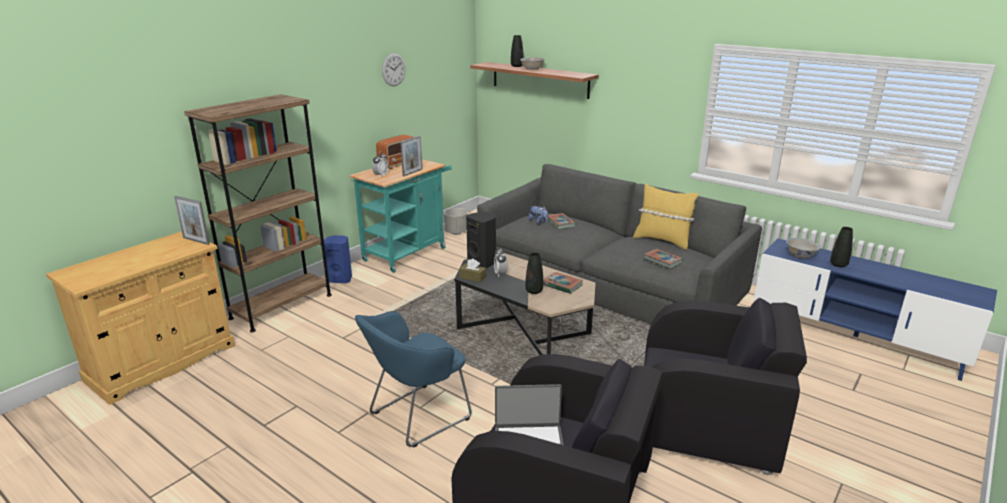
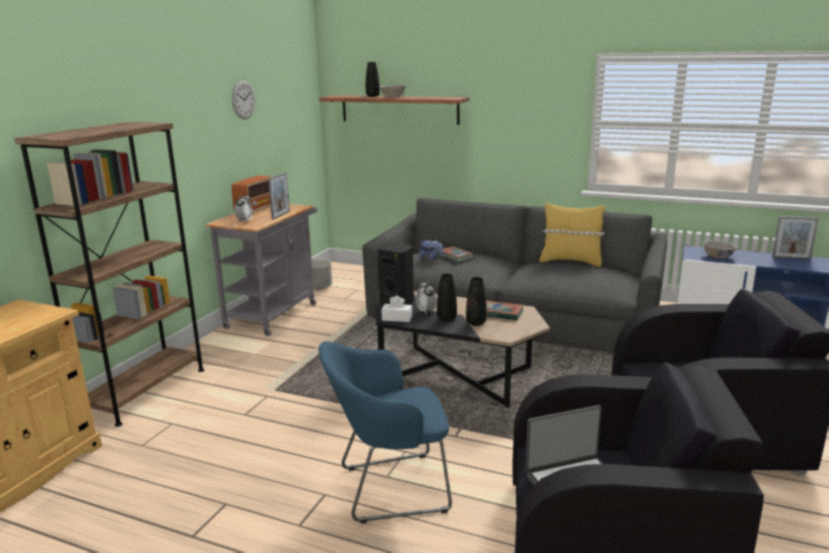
camera: 15 degrees left, 5 degrees down
(196, 241) = (44, 308): picture frame -> picture frame (791, 258)
(340, 279) = (206, 351): blue speaker -> none
(408, 252) = (274, 313): turquoise cart -> grey cart
(415, 417) = (388, 488): blue armchair -> blue armchair turned 45 degrees clockwise
(472, 277) = (397, 318): brown tissue box -> white tissue box
(663, 261) = (587, 278): book -> none
(838, 265) = (758, 260): black vase -> black vase (446, 319)

